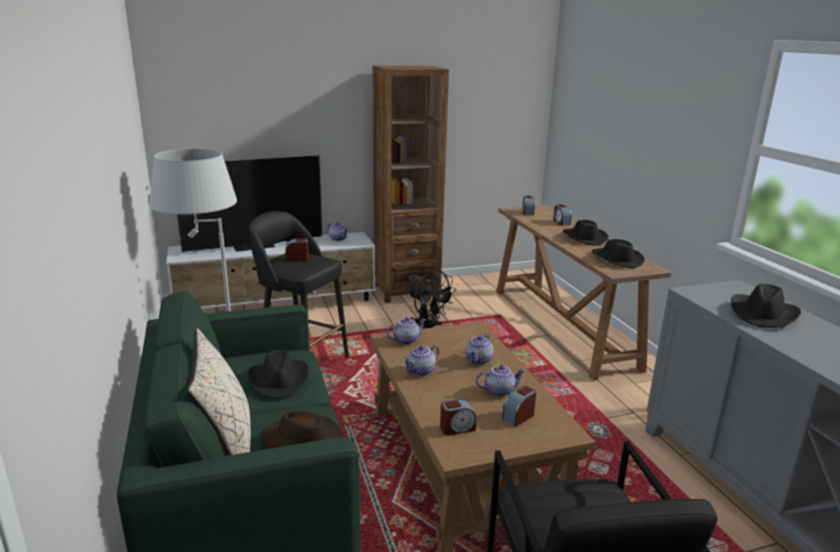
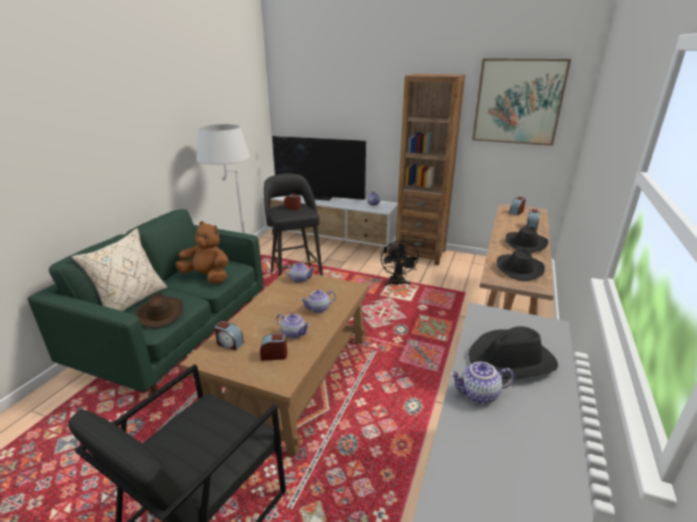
camera: 40 degrees right, 5 degrees up
(279, 380) = (207, 277): black hat -> brown plush toy
(421, 371) = (273, 301): teapot -> teapot (478, 395)
(487, 94) = (518, 102): none -> picture

